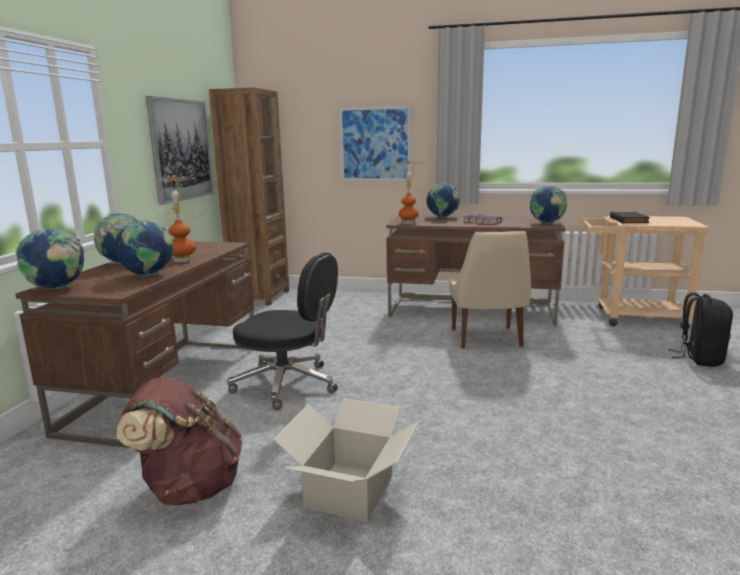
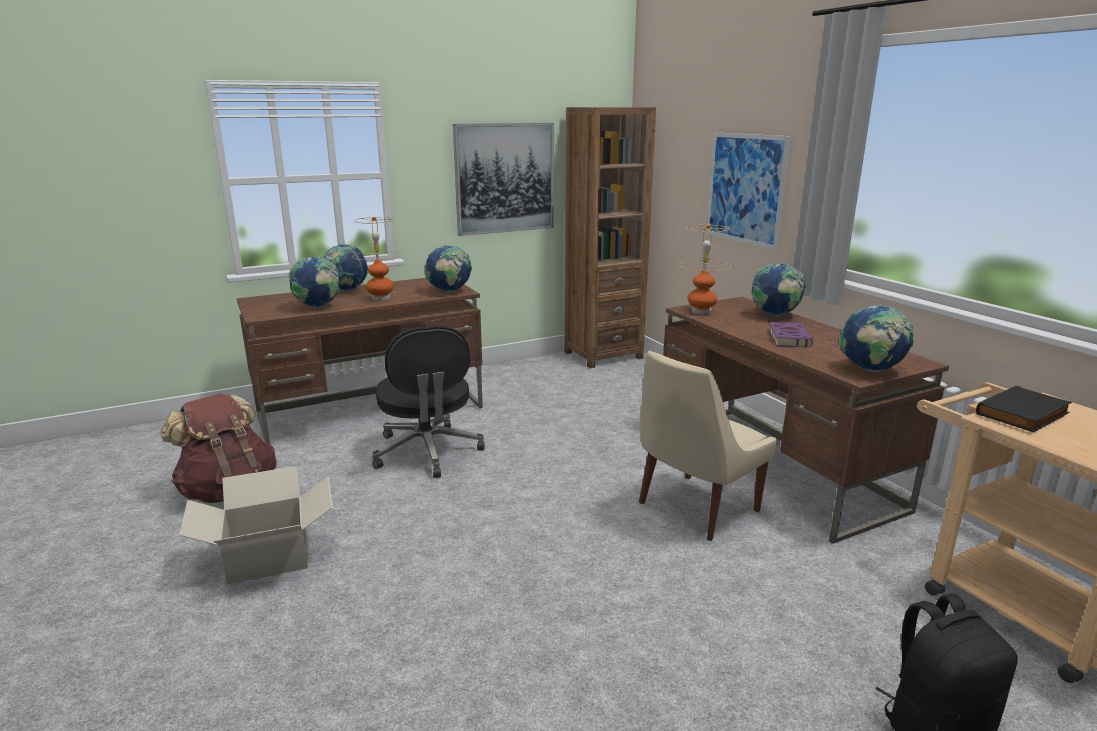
camera: 50 degrees right, 5 degrees up
(57, 289) = (256, 301): globe -> globe (449, 292)

